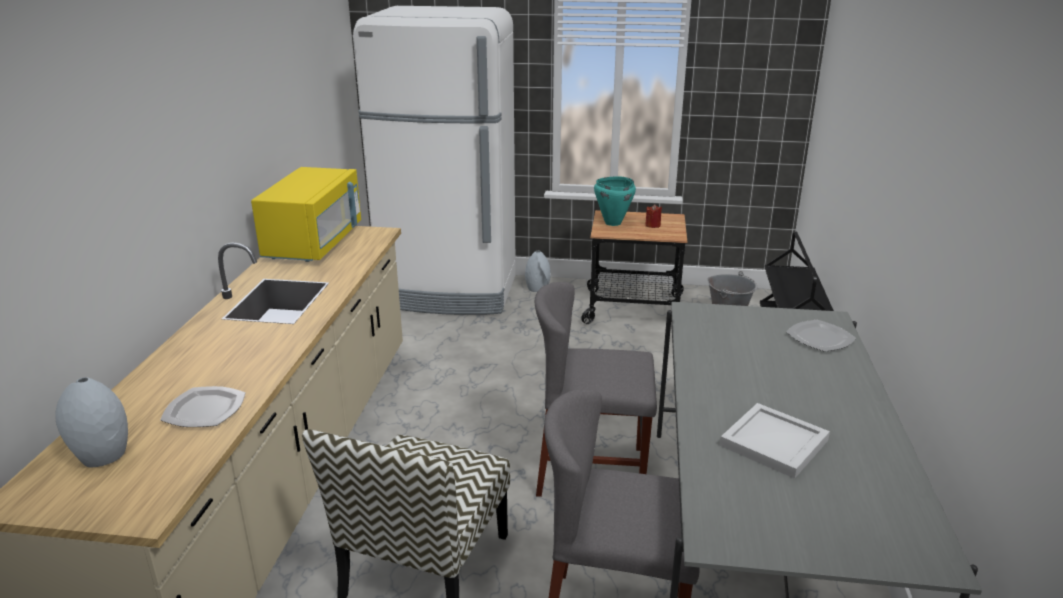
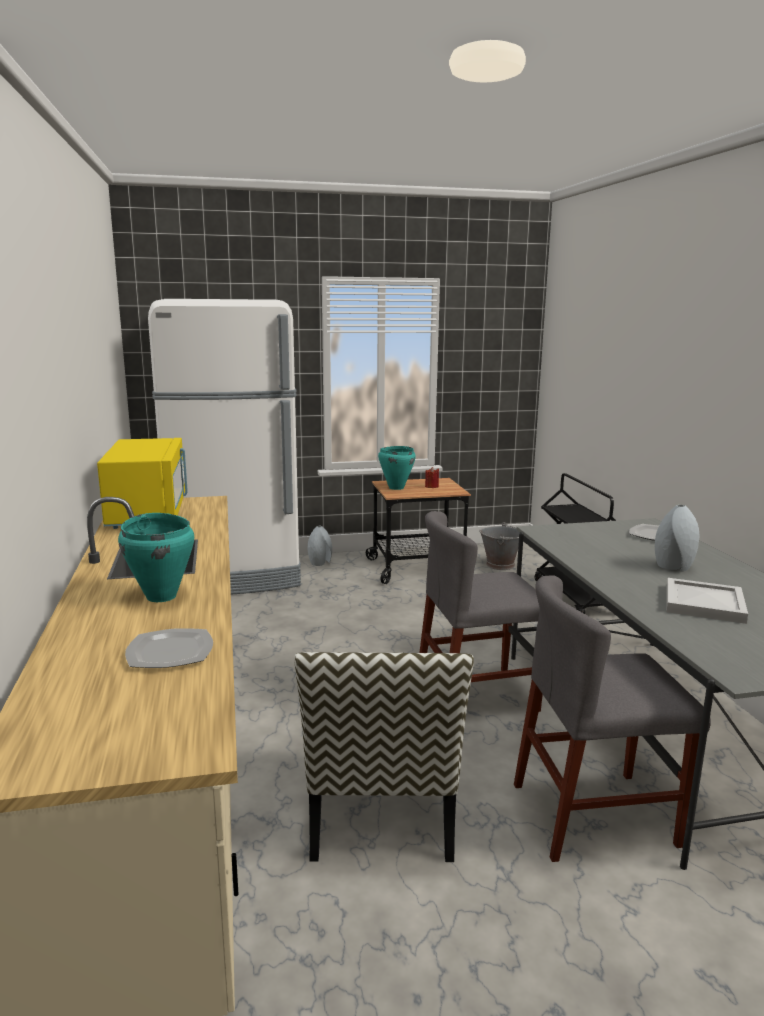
camera: 20 degrees left, 10 degrees down
(103, 456) = (86, 710): grey vase -> grey vase (674, 567)
(246, 346) = (162, 596): none -> turquoise cooking pot

